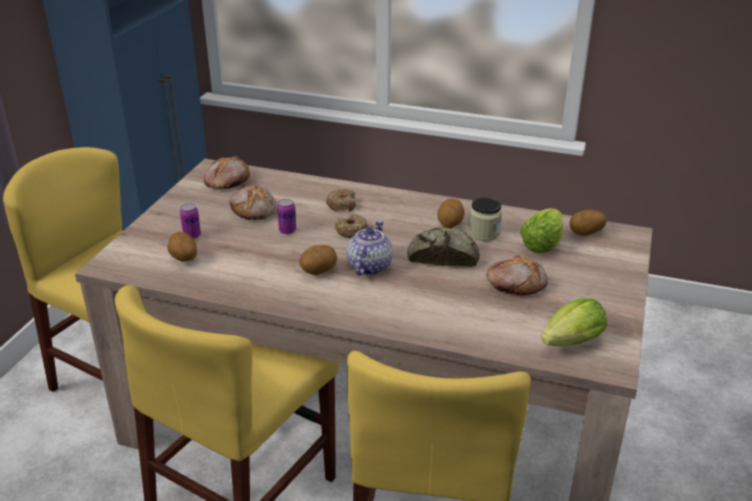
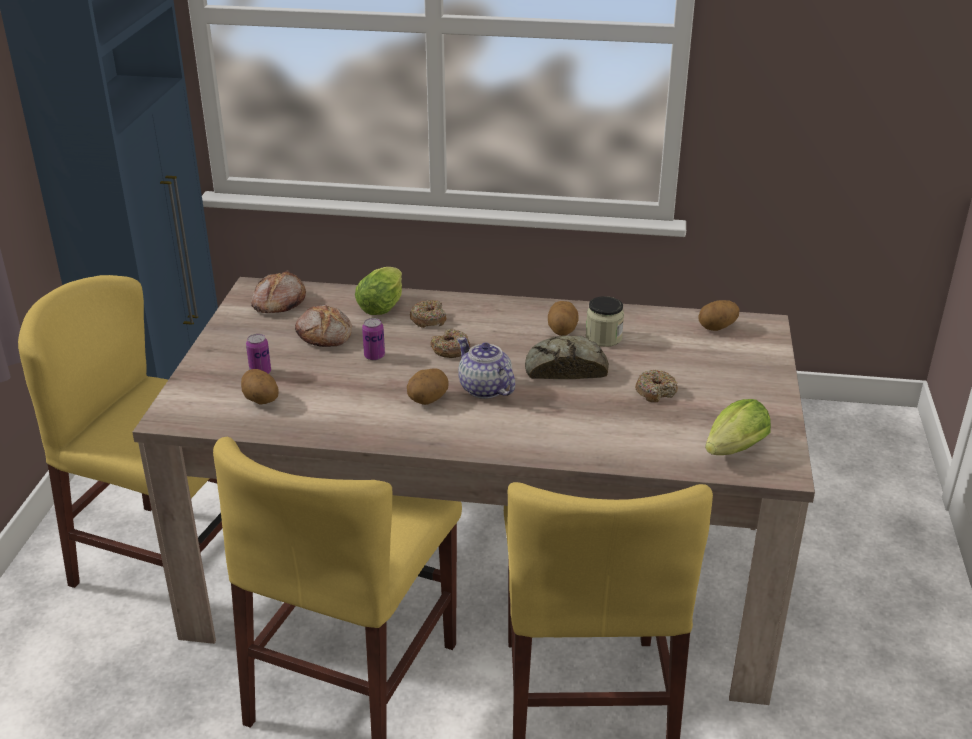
camera: 10 degrees left, 0 degrees up
(368, 266) = (484, 388): teapot -> teapot turned 45 degrees counterclockwise
(515, 283) = (655, 392): bread -> donut
(543, 243) = (673, 343): lettuce -> lettuce (383, 305)

